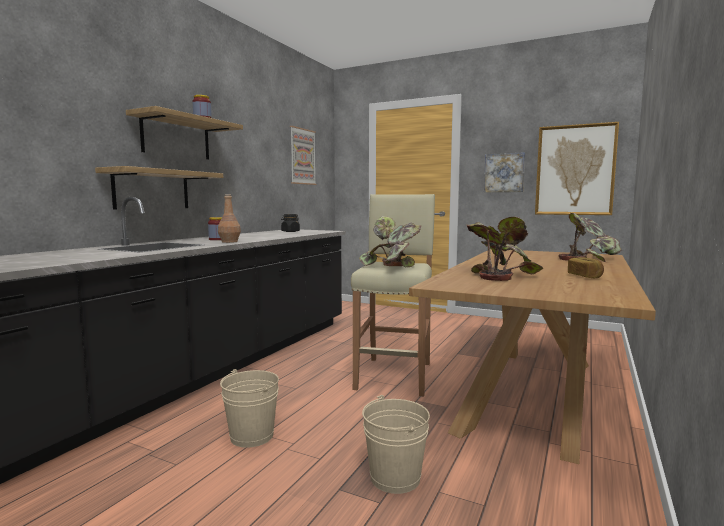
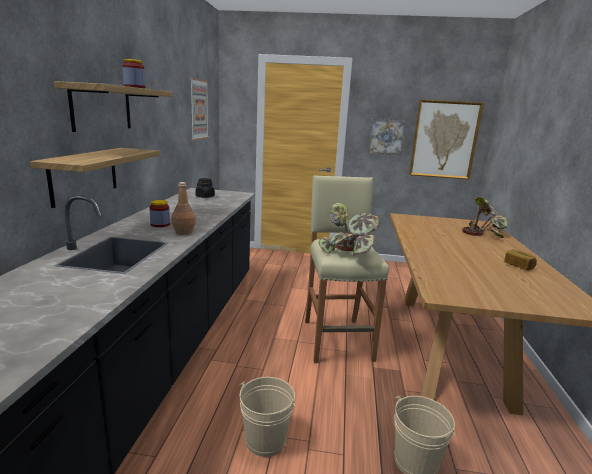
camera: 20 degrees left, 10 degrees up
(499, 275) = (460, 268): potted plant -> none

